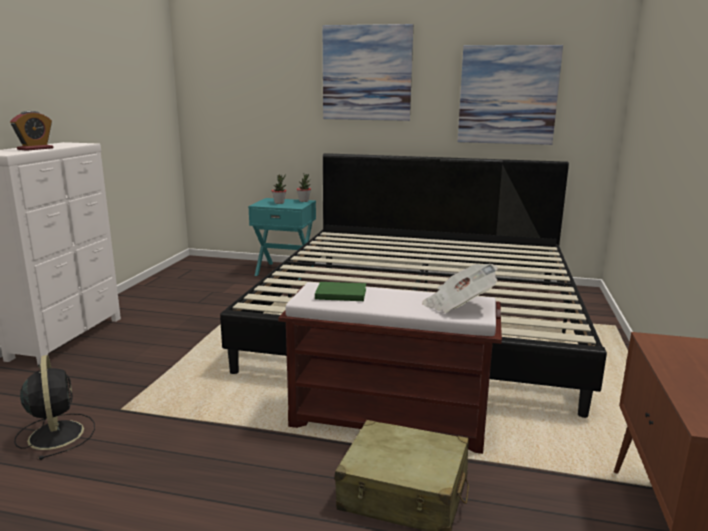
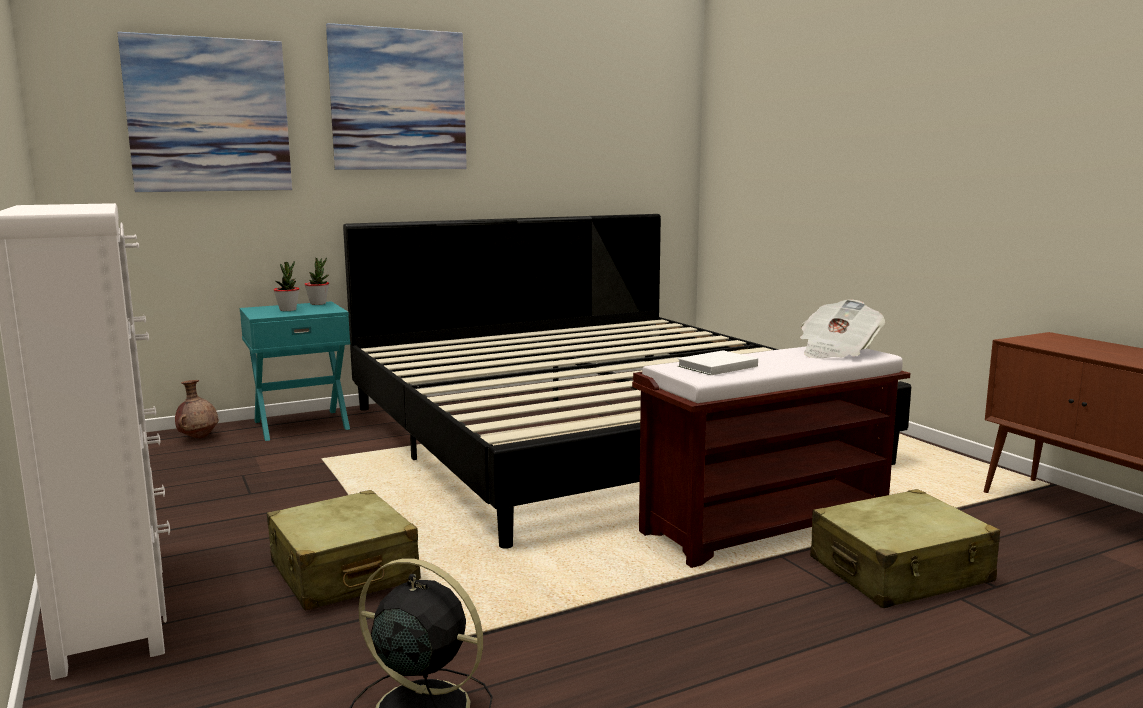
camera: 40 degrees left, 5 degrees down
(35, 149) = (71, 208): alarm clock -> none
(153, 357) = (343, 572): none -> beige suitcase
(233, 266) = (199, 437): none -> brown vase
(339, 293) = (715, 366): green book -> white book
(508, 95) = (583, 133): picture -> picture (209, 115)

